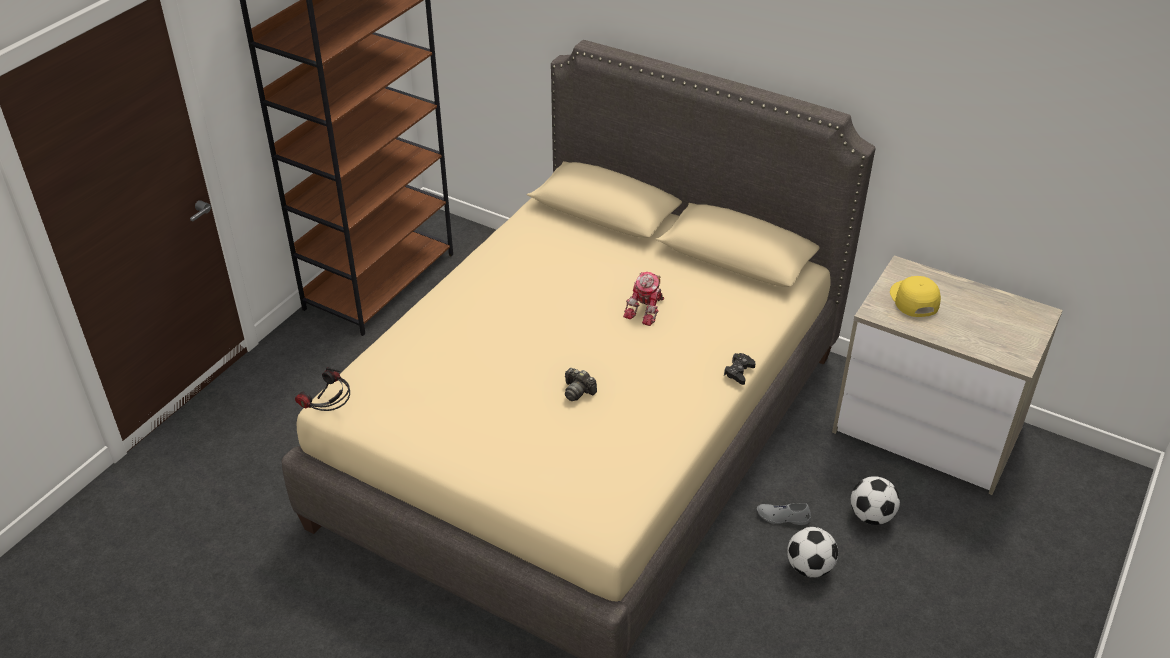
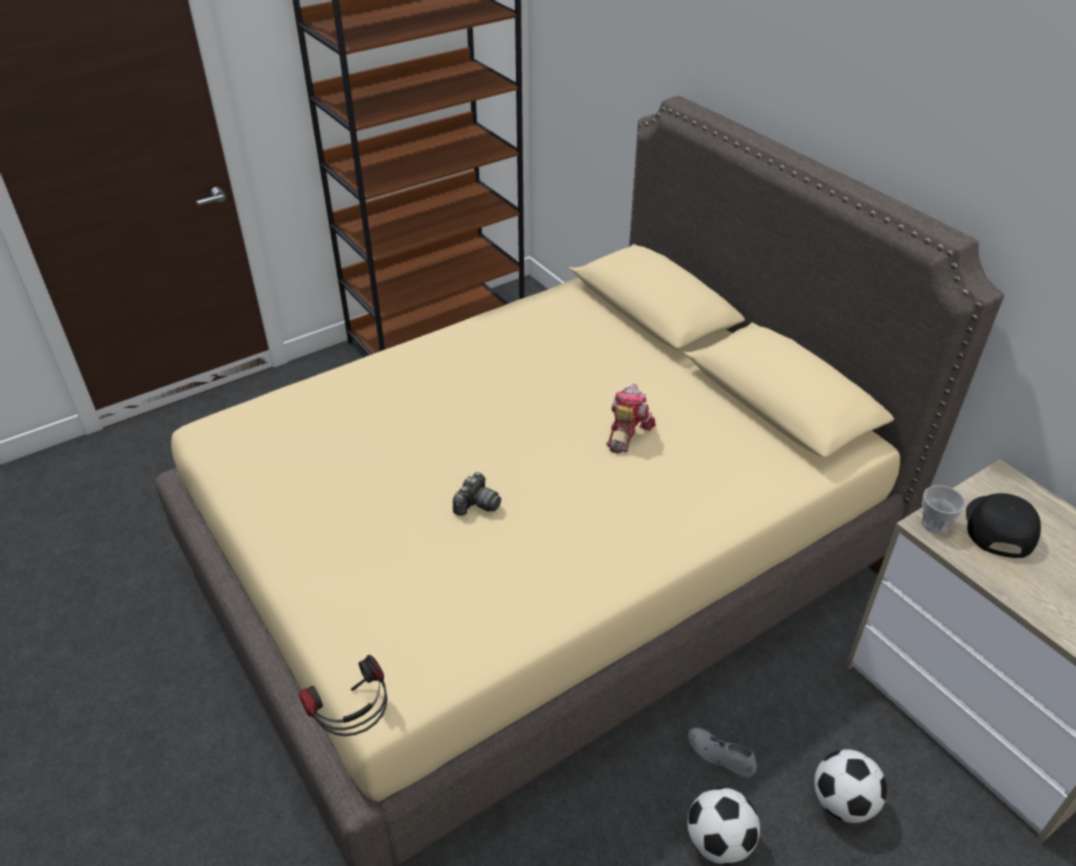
camera: 25 degrees right, 0 degrees up
(329, 412) = (198, 438): headphones -> headphones (354, 723)
(578, 391) = (476, 504): camera -> camera turned 120 degrees counterclockwise
(647, 310) = (626, 433): toy robot -> toy robot turned 150 degrees clockwise
(739, 372) = (694, 547): black game controller -> none
(876, 309) = (934, 523): none -> cup
(913, 299) = (998, 527): yellow cap -> black cap

